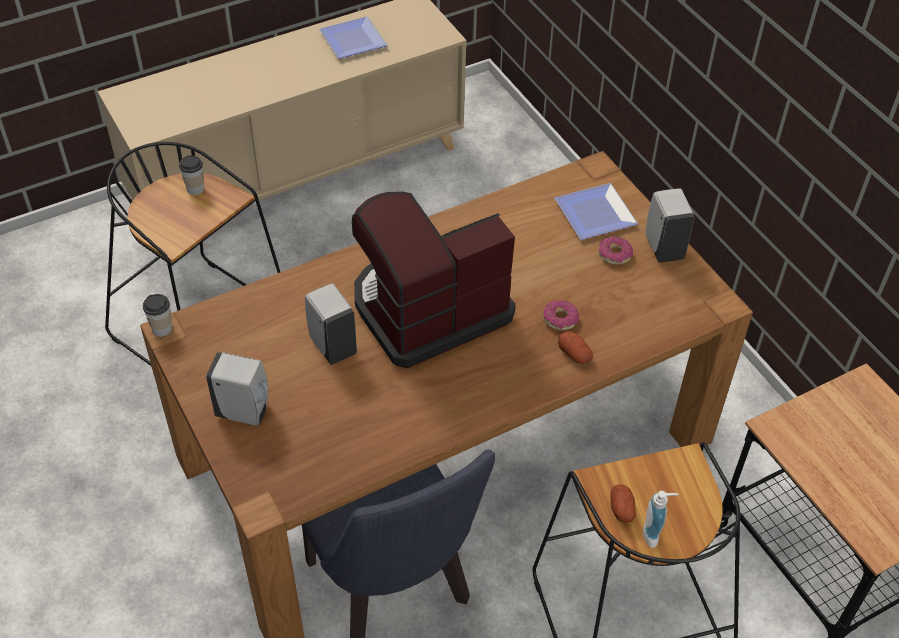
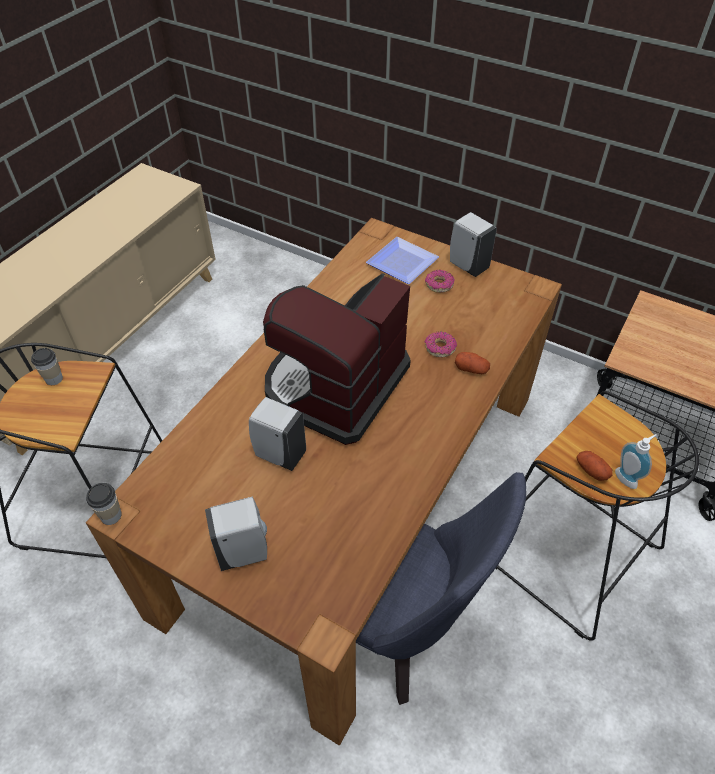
camera: 30 degrees left, 0 degrees up
(354, 39) = (110, 213): plate -> none

